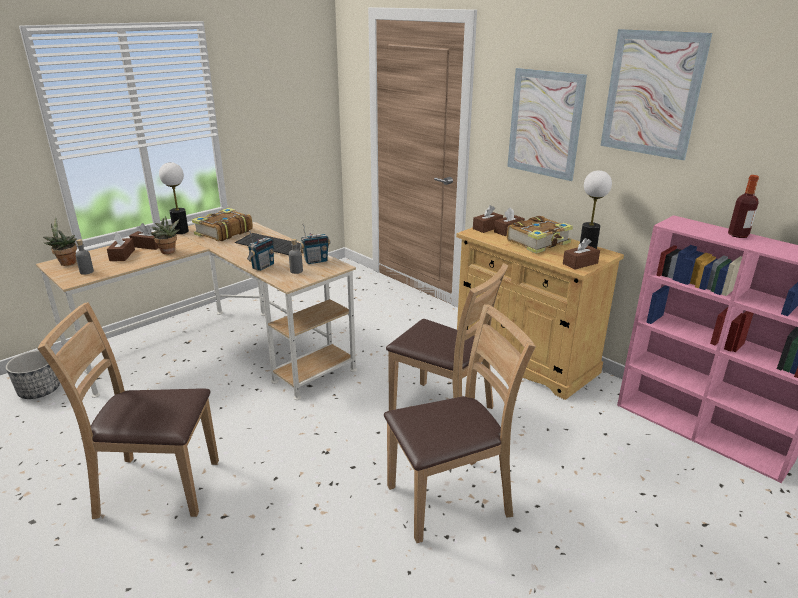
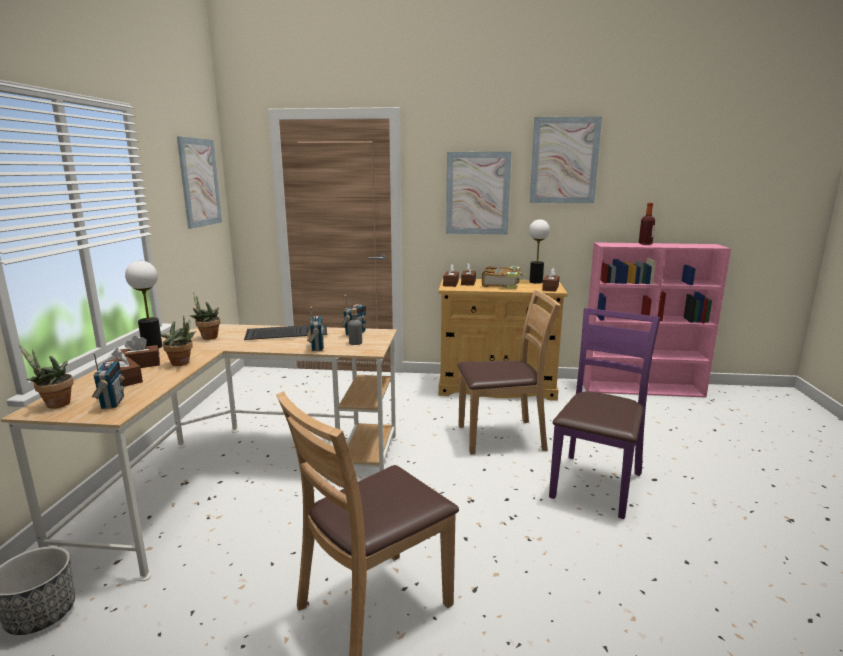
camera: 40 degrees left, 10 degrees down
(86, 272) = (112, 403): grey bottle -> radio
(223, 232) = (207, 337): book -> potted plant
(296, 83) = (199, 182): none -> picture
(449, 499) = (595, 484): brown chair -> purple chair

